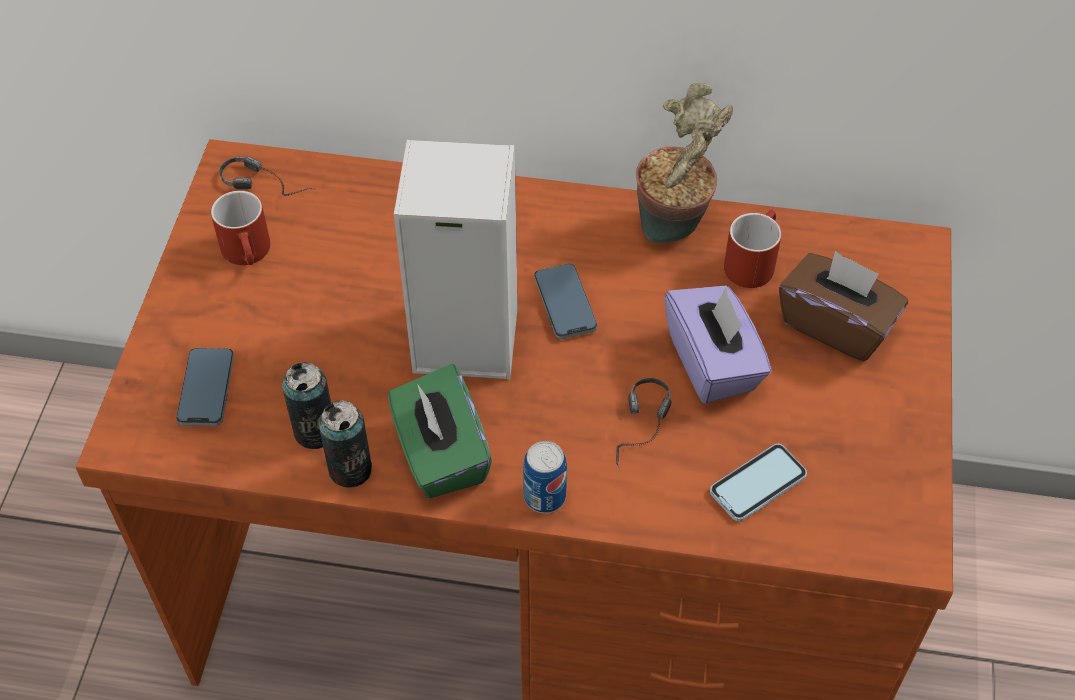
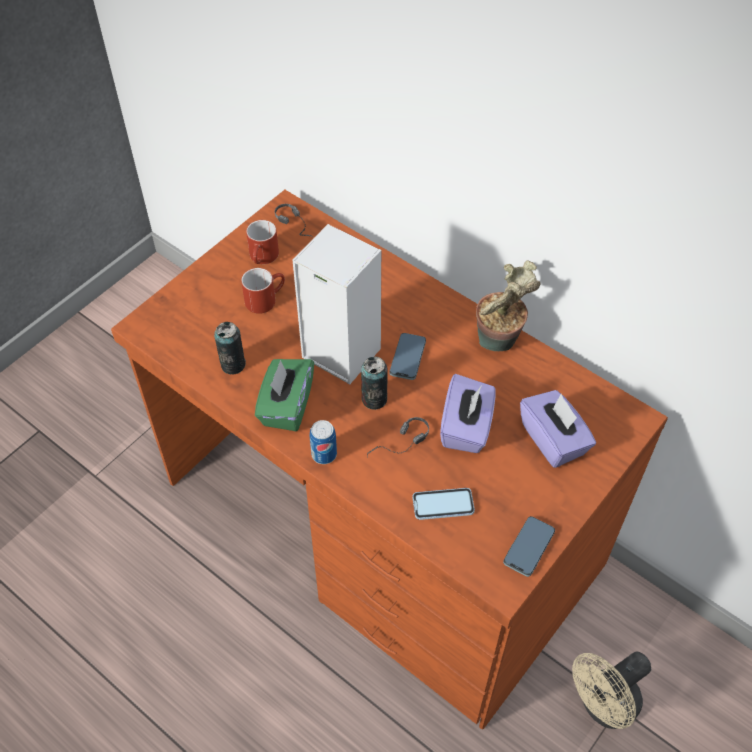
camera: 30 degrees right, 0 degrees up
(206, 389) = (196, 318): phone -> phone (529, 547)
(350, 469) = (236, 392): can -> can (374, 399)
(751, 261) = (530, 382): red mug -> red mug (265, 299)
(836, 325) = (553, 440): brown tissue box -> purple tissue box
(974, 670) = (603, 706): none -> beige fan

